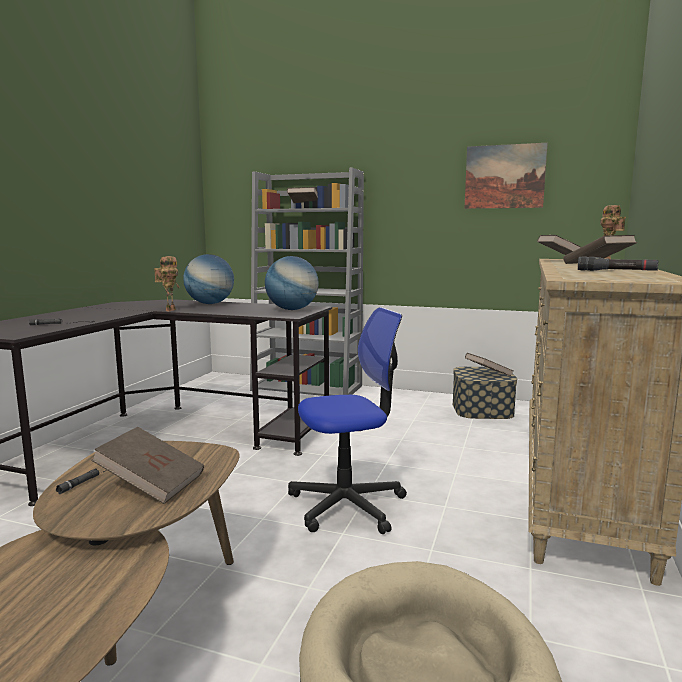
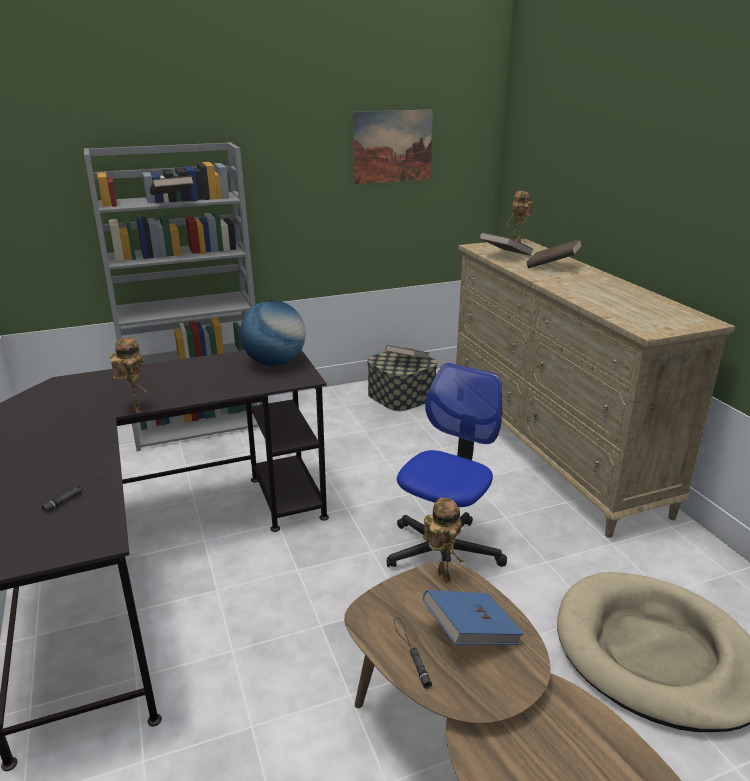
camera: 40 degrees left, 15 degrees up
(152, 484) = (470, 633): brown book -> blue book
(209, 452) = (441, 576): none -> toy robot
(210, 304) = (144, 375): globe -> none
(616, 271) = (615, 293): black flashlight -> none

